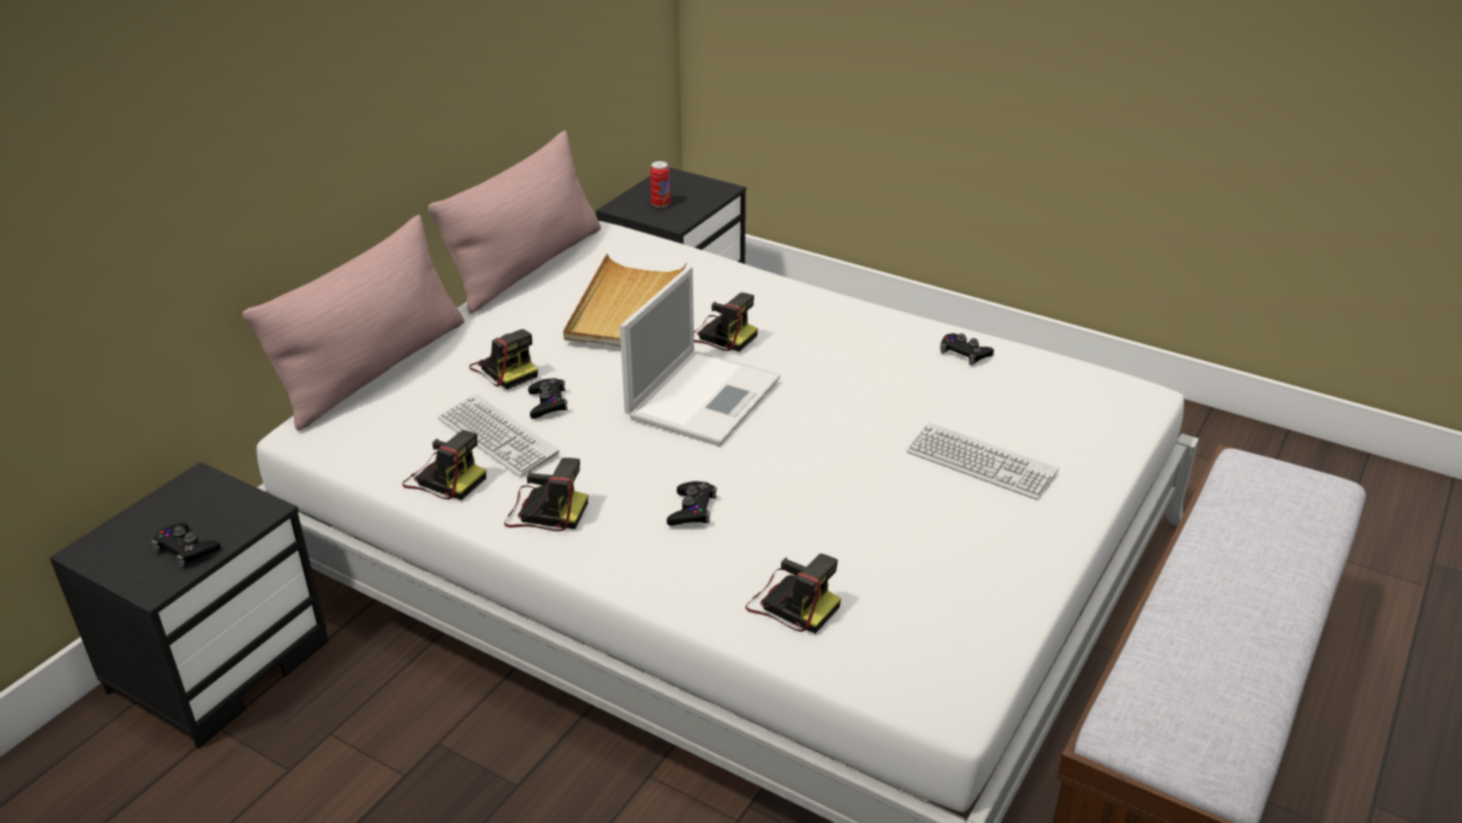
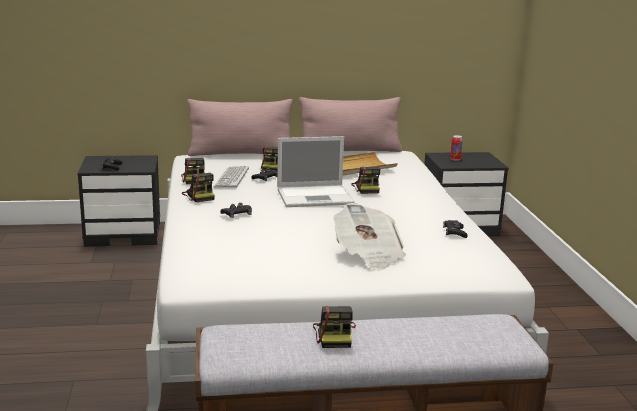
camera: 50 degrees right, 15 degrees down
(791, 603) = (206, 245): camera -> camera (335, 335)
(981, 463) = (368, 255): keyboard -> newspaper

